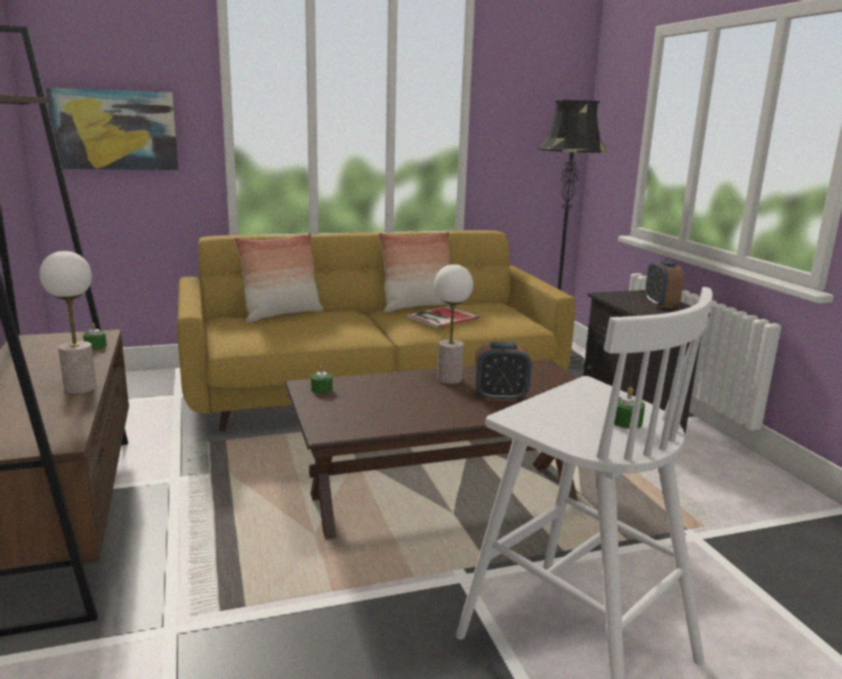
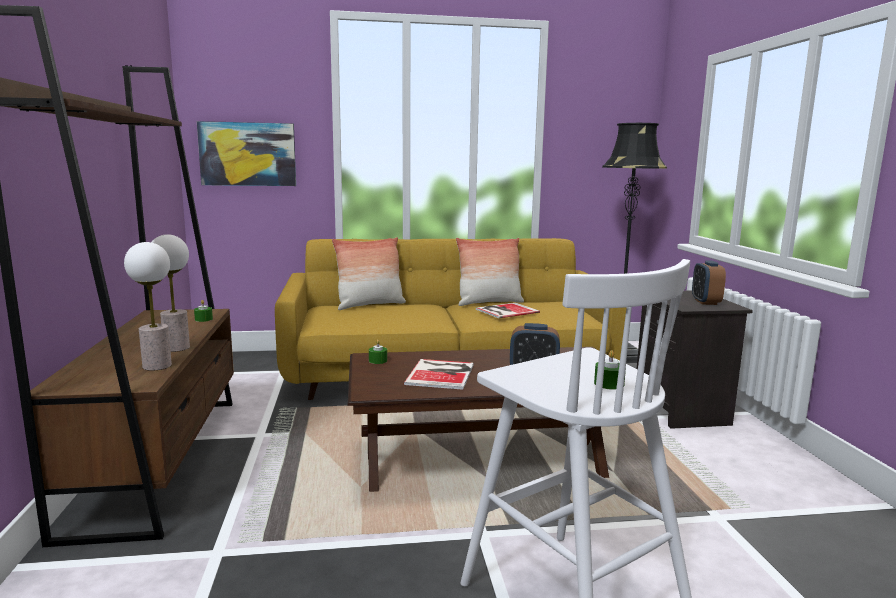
camera: 10 degrees right, 5 degrees down
(401, 402) = (442, 374): none -> book
(449, 379) = (492, 358): table lamp -> table lamp (157, 366)

